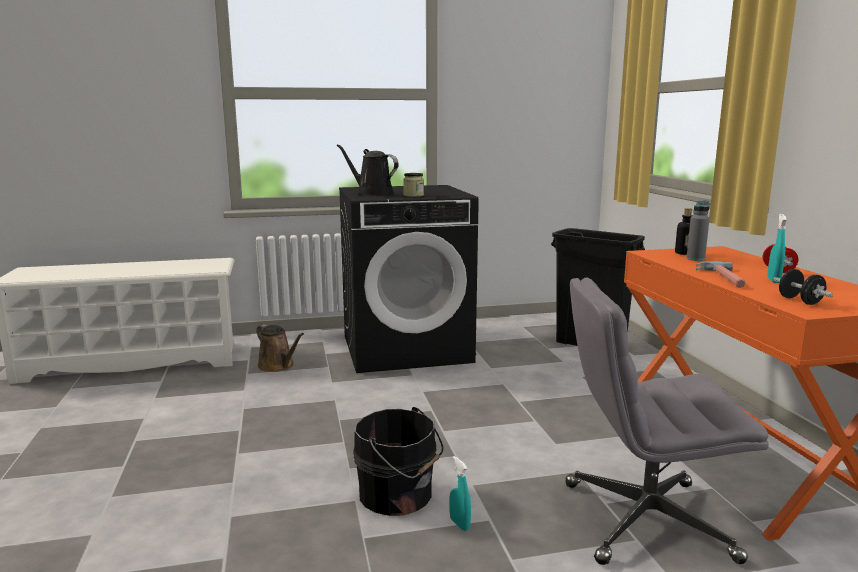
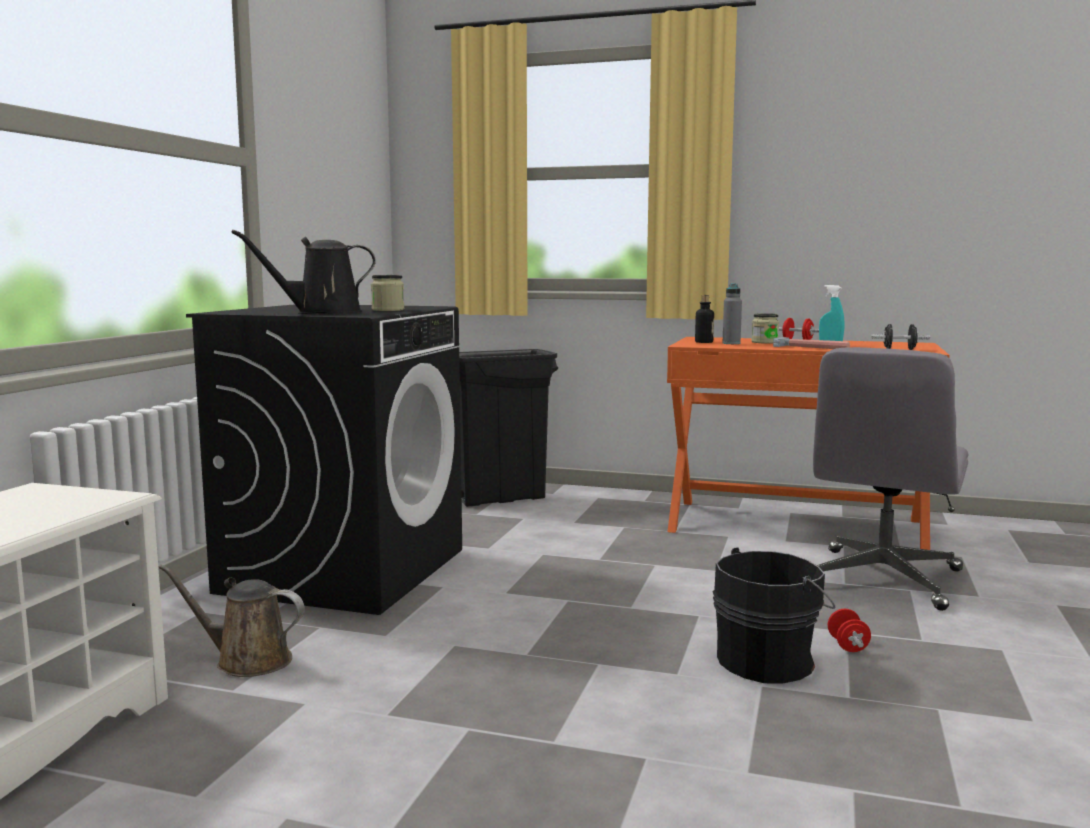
camera: 60 degrees left, 5 degrees down
(278, 366) = (247, 661): brown watering can -> brown watering can turned 150 degrees counterclockwise
(459, 524) = (848, 646): turquoise spray bottle -> red dumbbell
(736, 264) = (764, 342): none -> jar

